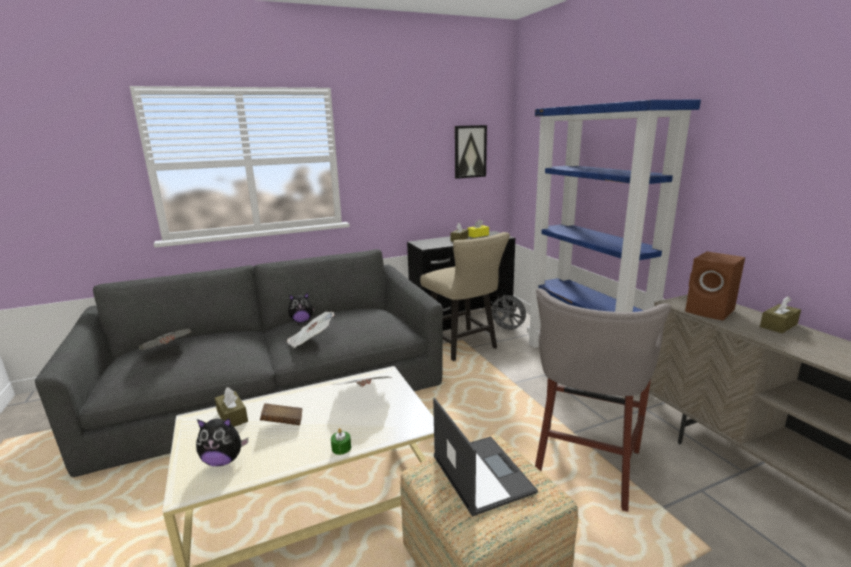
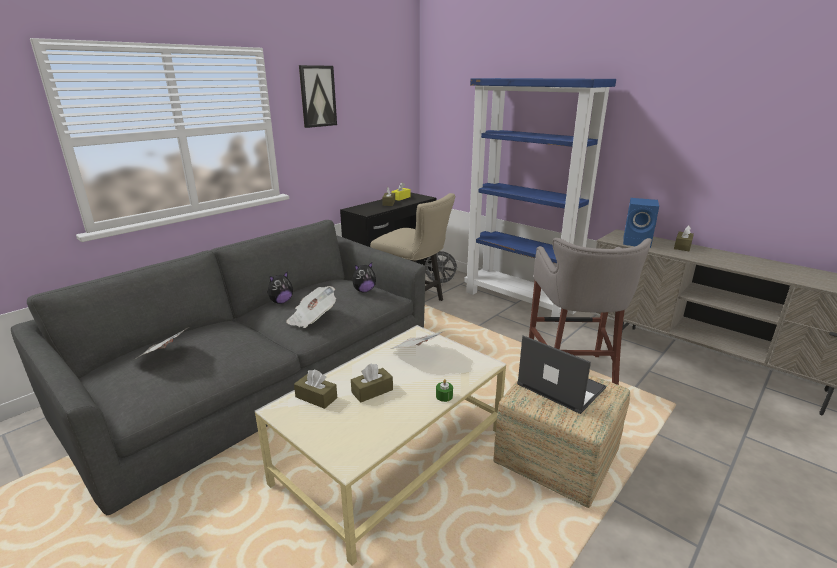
camera: 25 degrees left, 5 degrees up
(223, 460) = (353, 432): plush toy -> plush toy (364, 290)
(283, 423) = (372, 391): brown book -> brown tissue box
(470, 151) = (387, 116): picture -> picture (317, 96)
(711, 311) = (638, 242): brown speaker -> blue speaker

